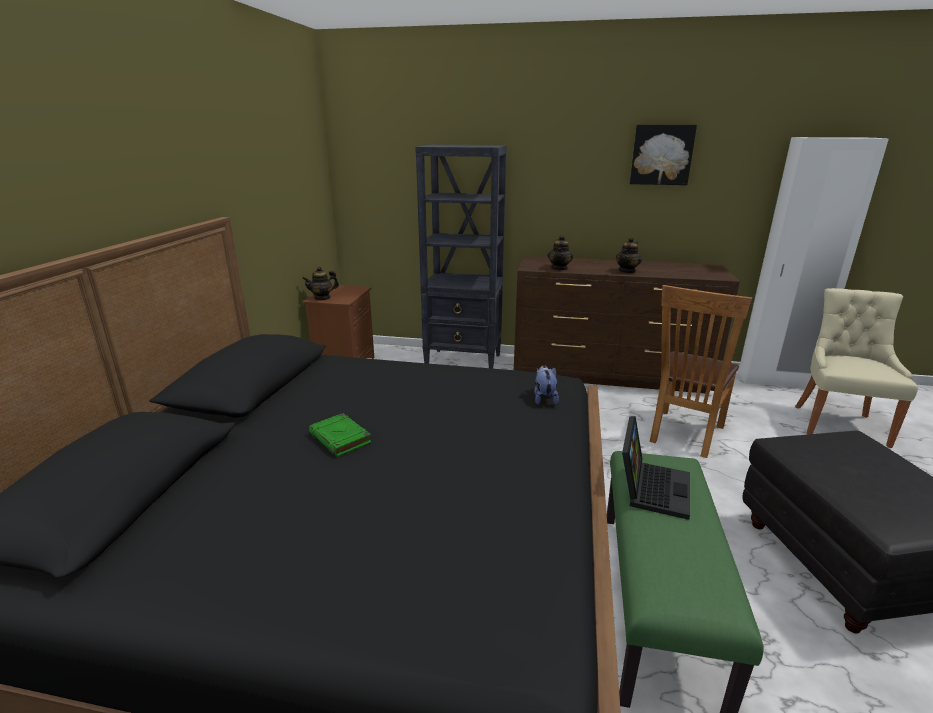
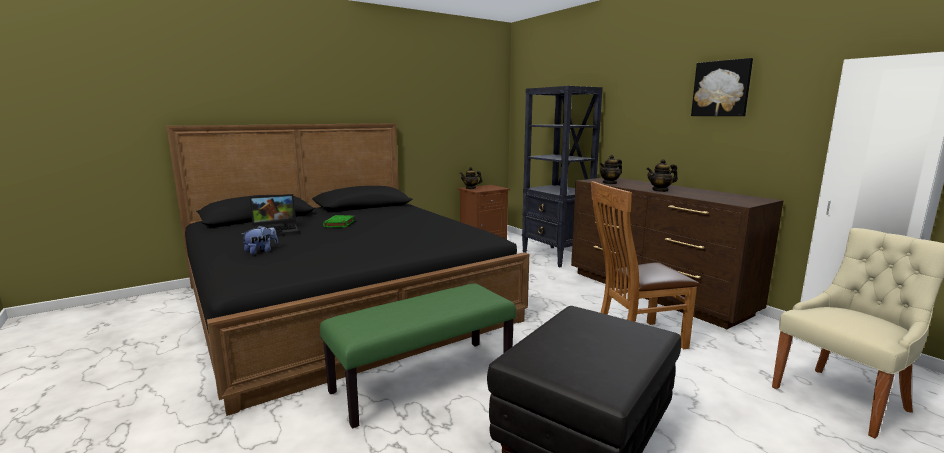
camera: 45 degrees right, 10 degrees down
(544, 398) = (456, 238): plush toy -> plush toy (261, 251)
(651, 487) = (444, 295): laptop -> laptop (276, 231)

